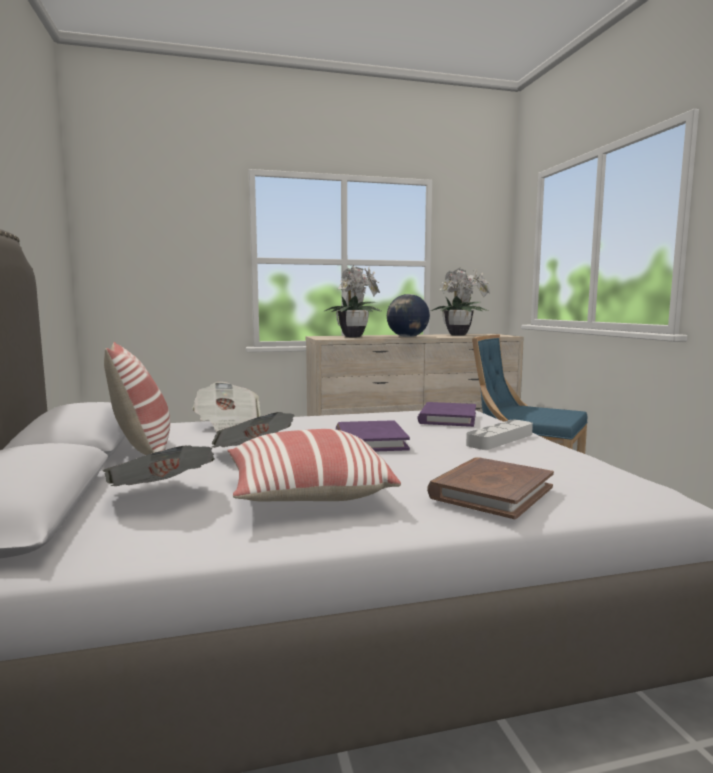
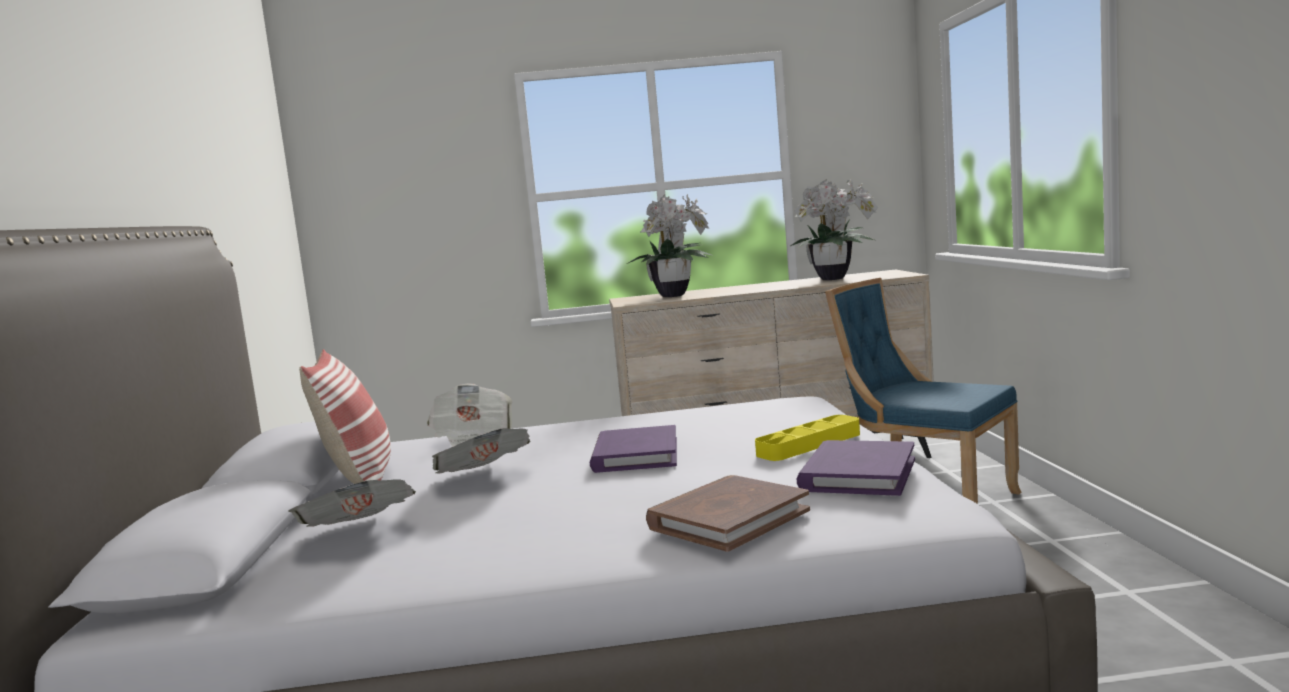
camera: 10 degrees right, 0 degrees up
(305, 494) = (514, 529): pillow -> none
(407, 337) = (750, 290): globe -> none
(447, 418) = (764, 414): purple book -> purple book (858, 474)
(500, 439) = (809, 444): grey tray -> yellow tray

